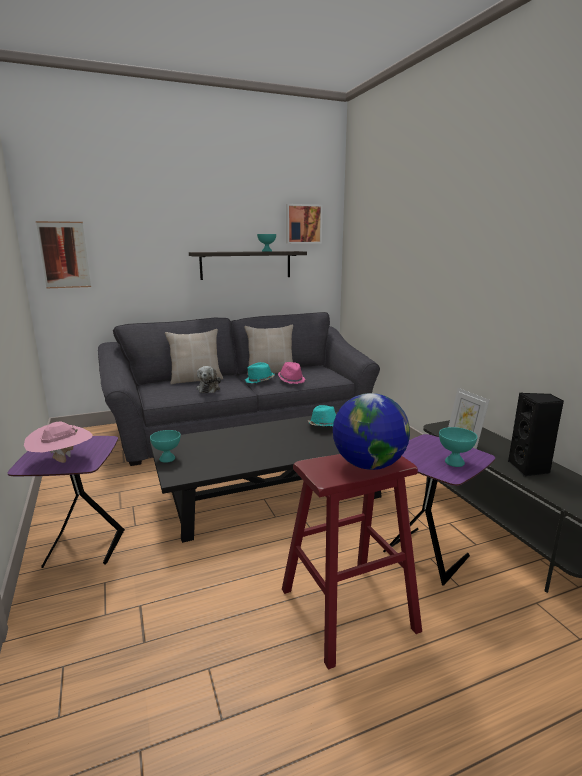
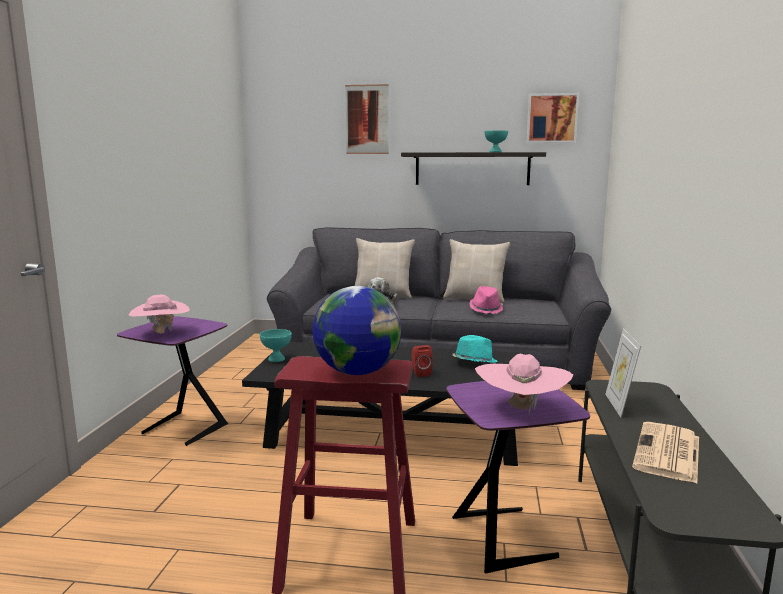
camera: 30 degrees right, 5 degrees down
(64, 255) = (280, 154): picture -> picture (367, 119)
(259, 380) = (449, 305): turquoise hat -> none
(300, 444) = (420, 373): none -> red speaker
(454, 462) = (521, 409): turquoise bowl -> pink hat
(529, 468) = (668, 453): black speaker -> newspaper

